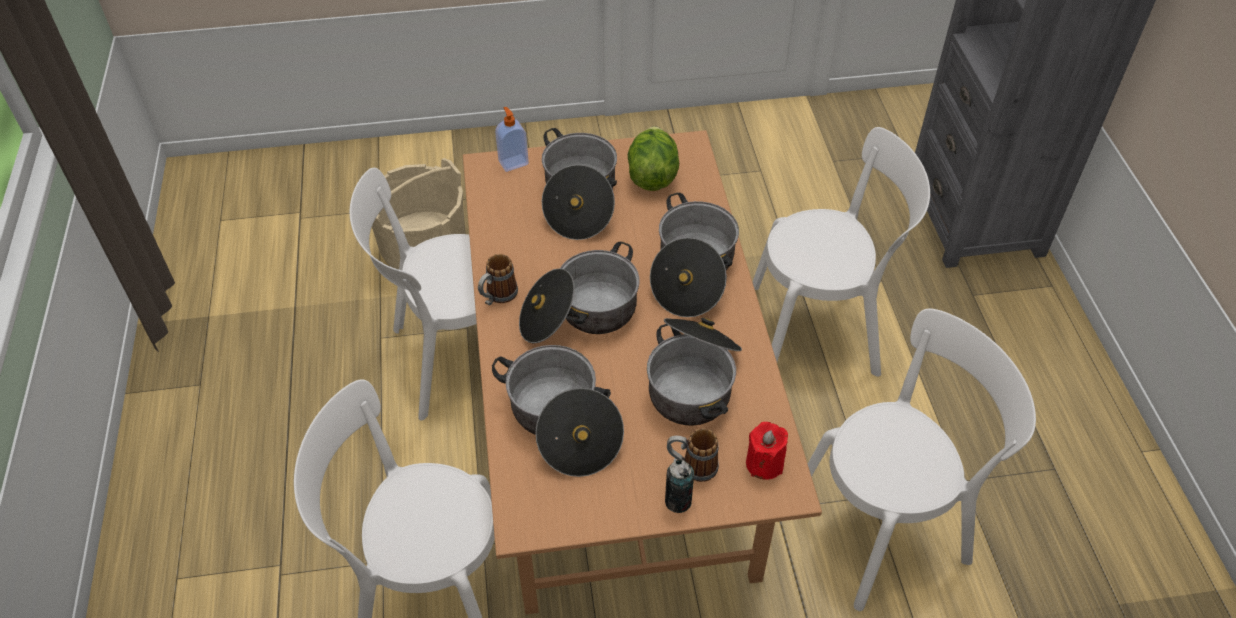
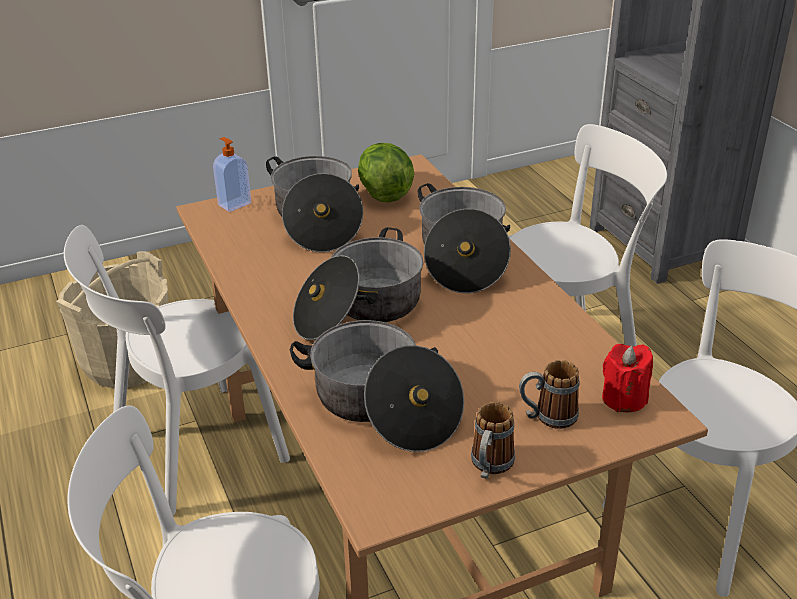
camera: 15 degrees left, 15 degrees down
(497, 297) = (261, 311): mug -> mug (489, 467)
(678, 501) = (548, 451): can -> none
(694, 380) = (510, 343): cooking pot -> none

